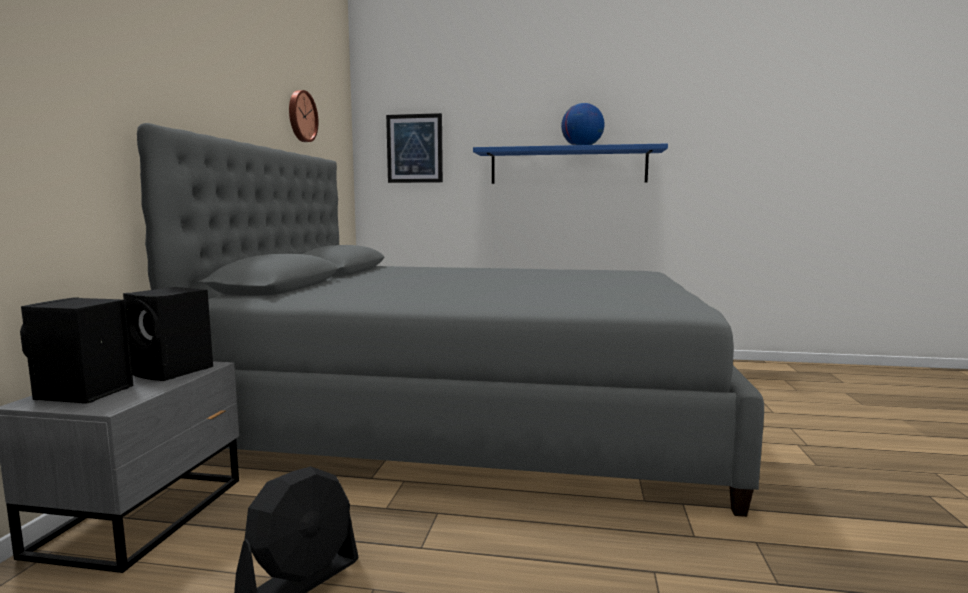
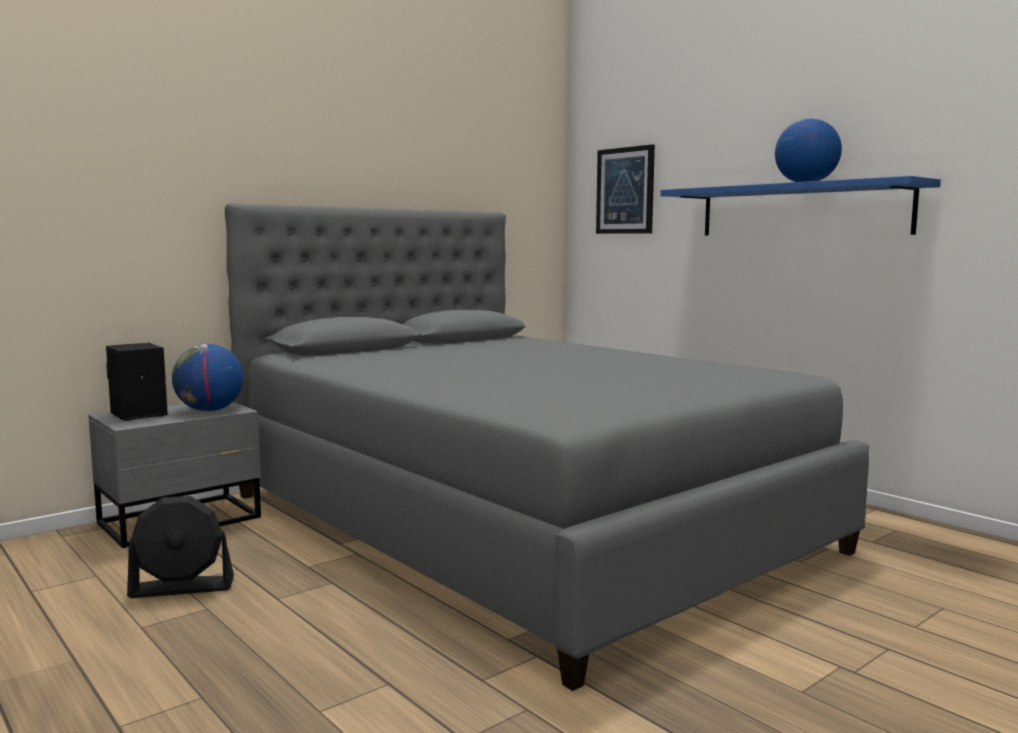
camera: 40 degrees right, 0 degrees up
(173, 372) = (209, 410): black speaker -> globe
(301, 116) = (464, 167): wall clock -> none

